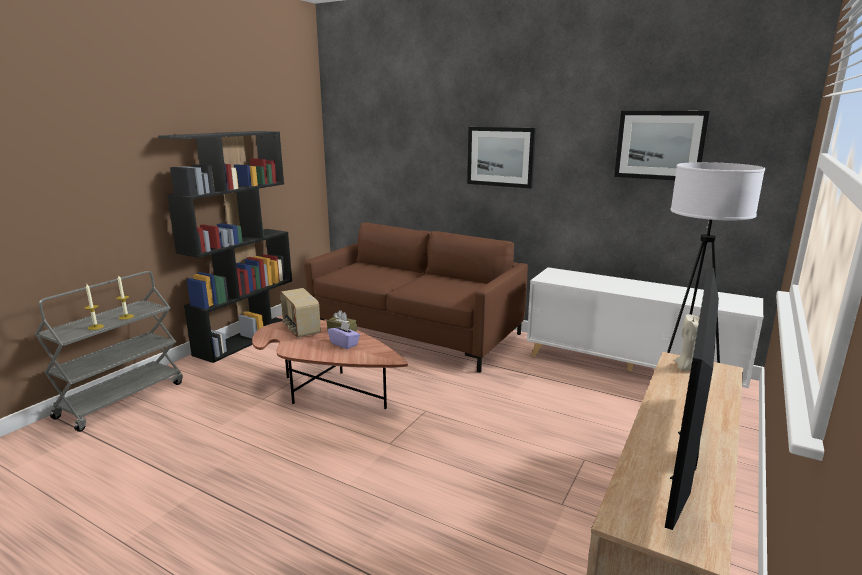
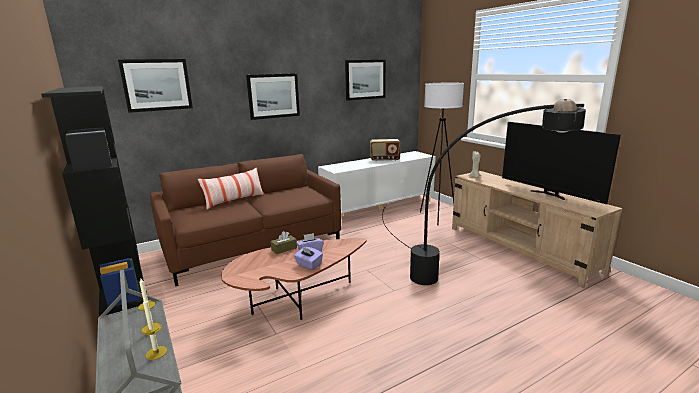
camera: 60 degrees left, 0 degrees up
(300, 329) = (257, 264): radio -> radio (385, 160)
(313, 351) = (308, 265): none -> purple tissue box
(384, 132) = (157, 85): none -> picture
(402, 272) = (234, 201): none -> pillow
(481, 490) = (459, 275): none -> black floor lamp

